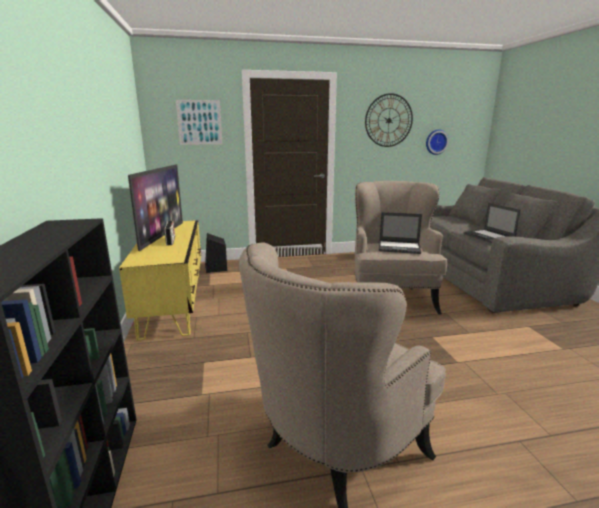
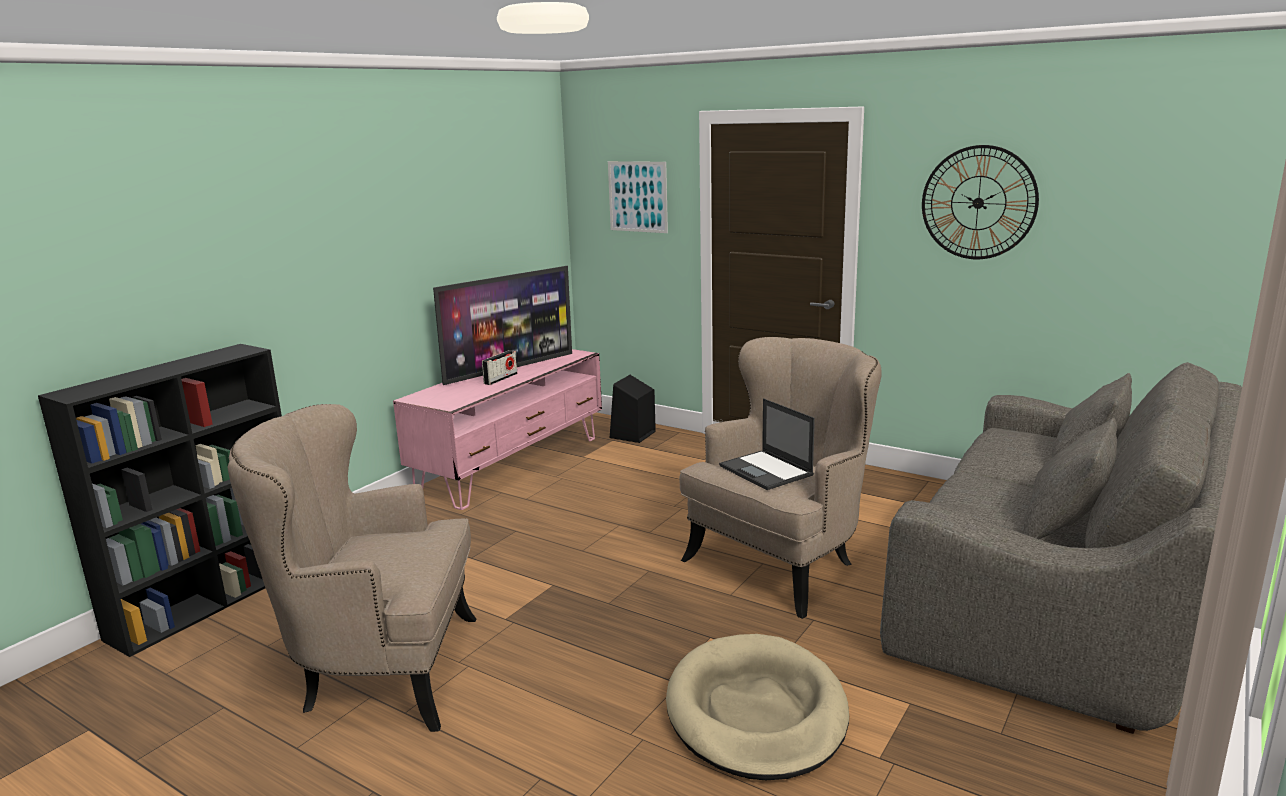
camera: 45 degrees right, 0 degrees up
(174, 301) = (512, 465): yellow tv stand -> pink tv stand
(436, 142) = (1105, 257): wall clock -> none
(489, 237) = (976, 502): laptop -> none
(507, 356) = (756, 712): none -> beige dog bed

